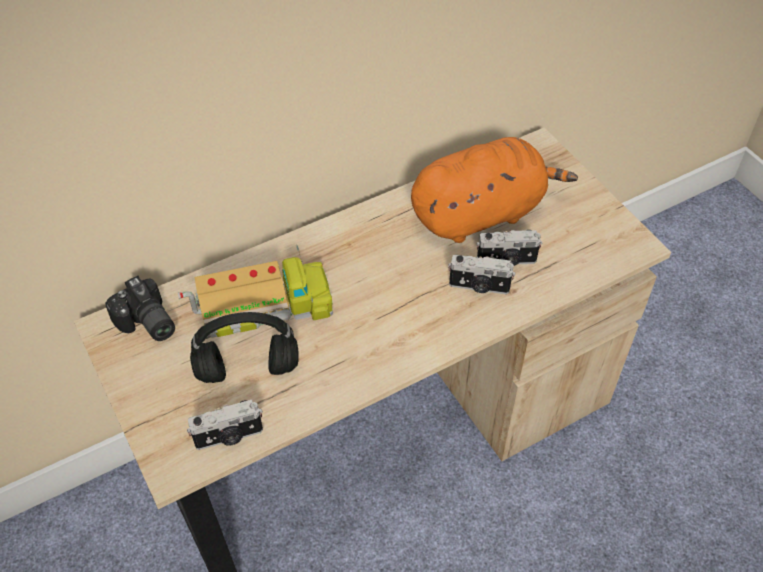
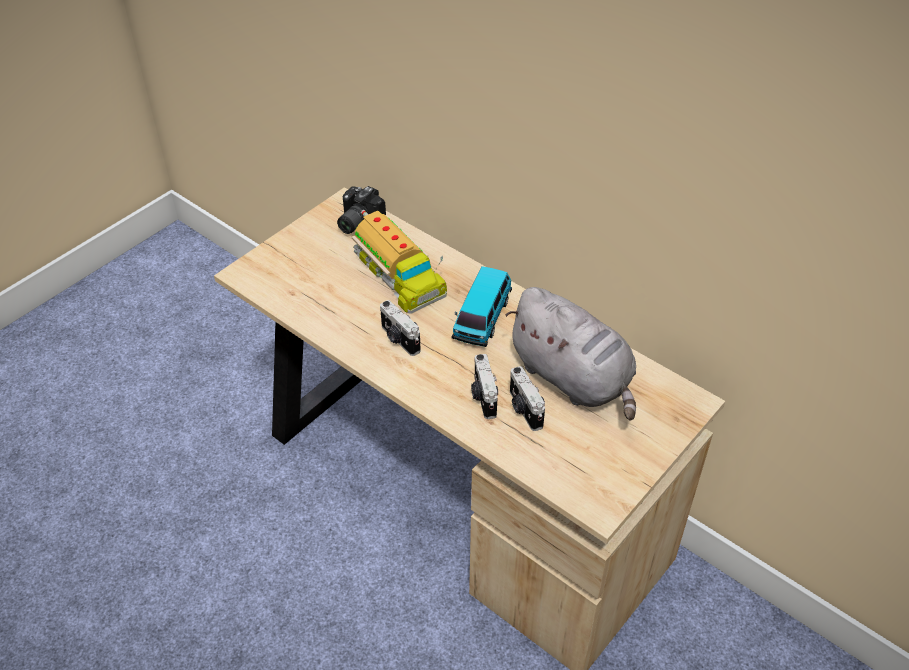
camera: 70 degrees right, 5 degrees down
(229, 437) = (276, 292): camera -> camera (399, 339)
(246, 370) = (336, 283): black headphones -> none
(369, 255) = (482, 318): none -> toy car
(481, 213) = (573, 379): orange plush toy -> grey plush toy

